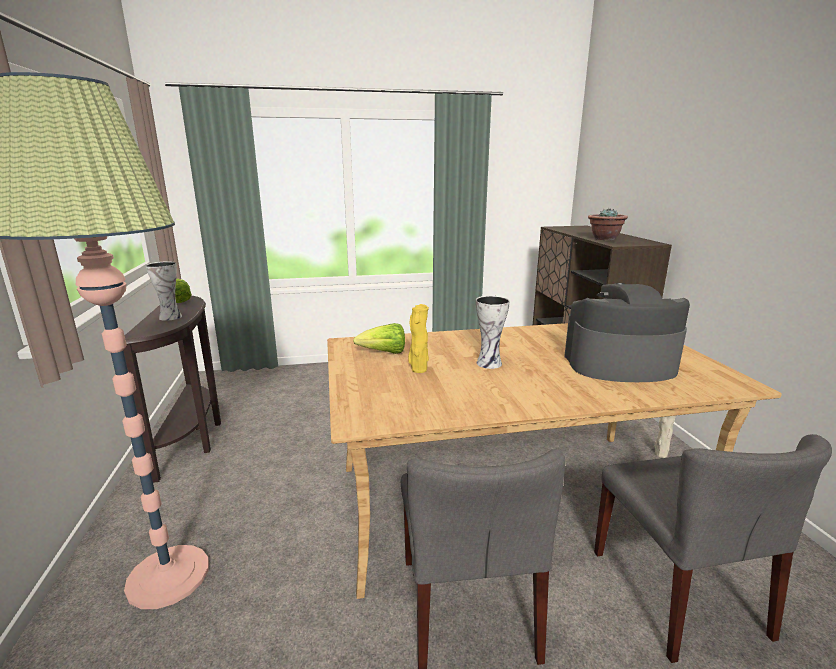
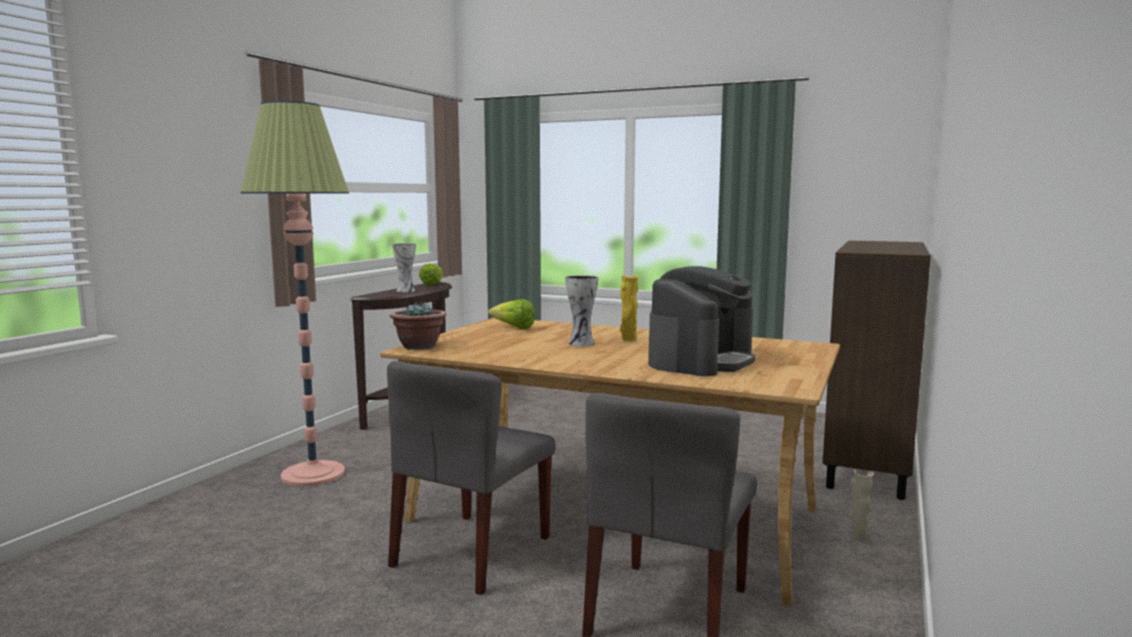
camera: 35 degrees right, 10 degrees down
(418, 370) = (514, 338): yellow vase -> yellow vase (628, 339)
(604, 239) = (865, 248): potted plant -> potted plant (419, 347)
(618, 364) = (701, 361): coffee machine -> coffee machine turned 90 degrees clockwise

